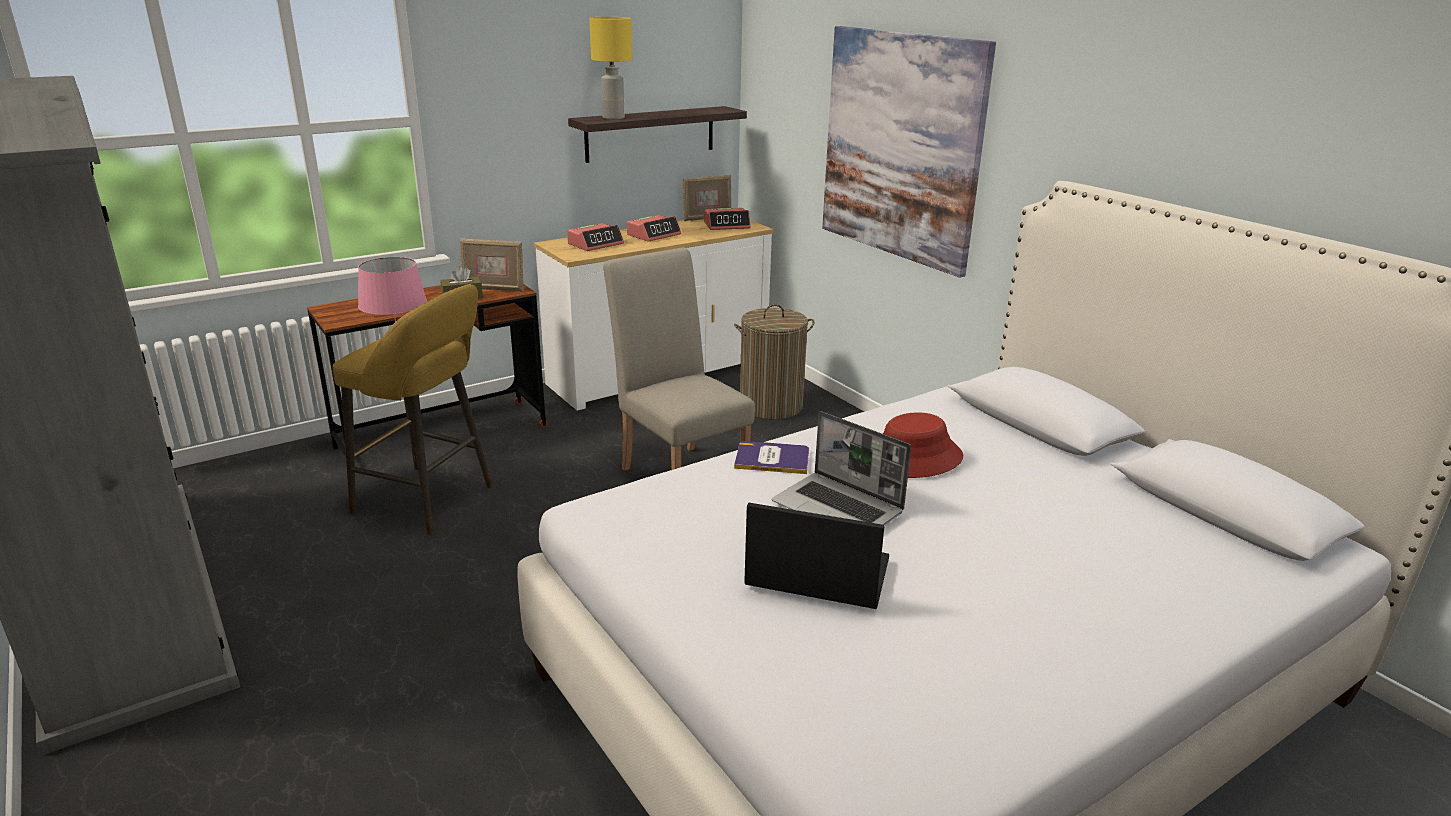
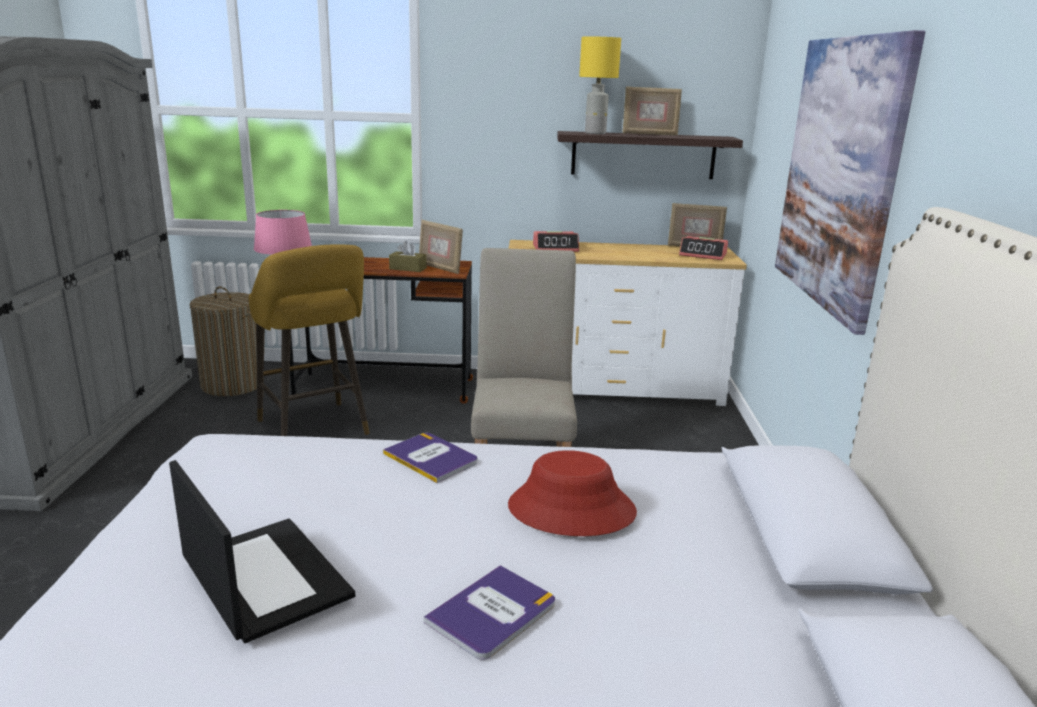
camera: 35 degrees right, 5 degrees down
(654, 235) = (619, 250): alarm clock -> none
(658, 112) = (649, 134): none -> picture frame
(771, 406) = (683, 445): laundry basket -> laundry basket (232, 384)
(839, 508) = (401, 526): laptop -> none
(968, 533) = (492, 613): none -> book

